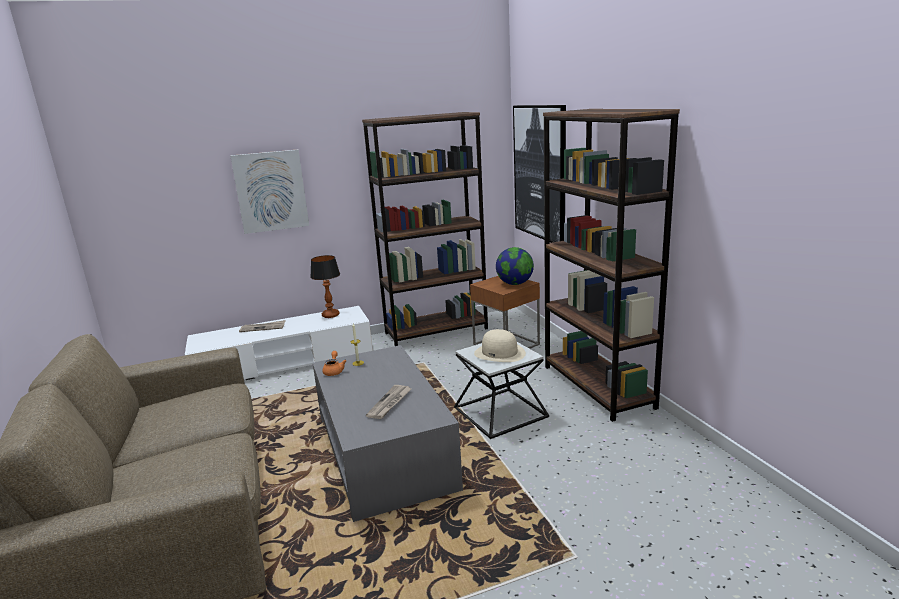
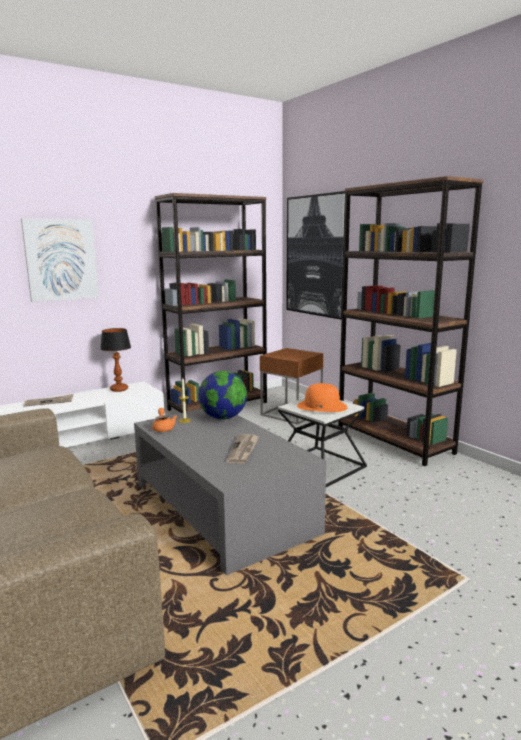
camera: 15 degrees left, 5 degrees down
(500, 353) = (322, 406): beige hat -> orange hat
(515, 284) = (302, 354): globe -> globe (223, 418)

